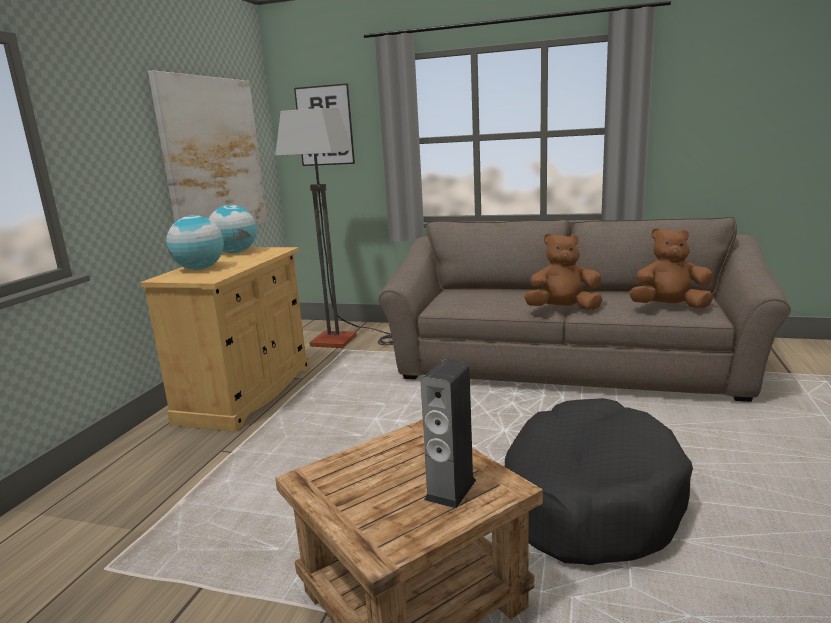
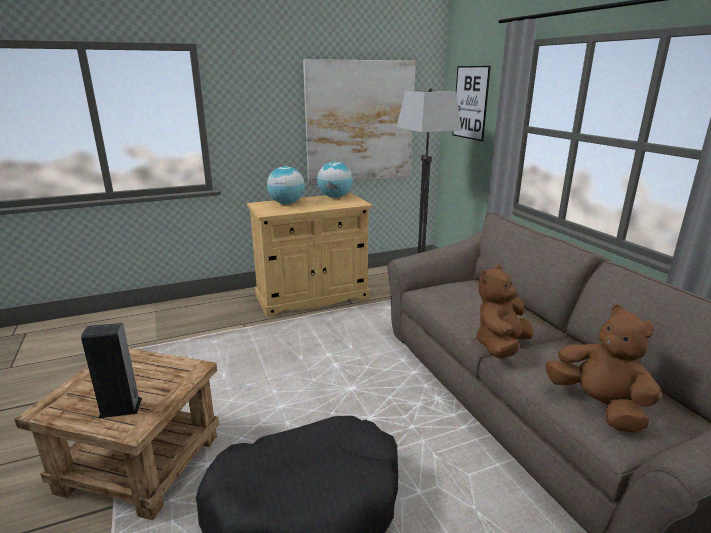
camera: 50 degrees right, 5 degrees up
(562, 309) = (501, 346): brown plush toy -> brown plush toy turned 105 degrees counterclockwise

